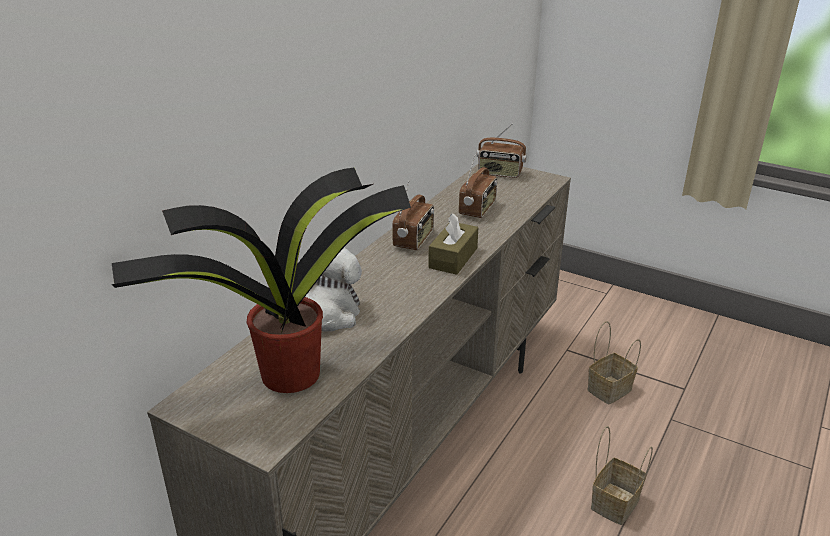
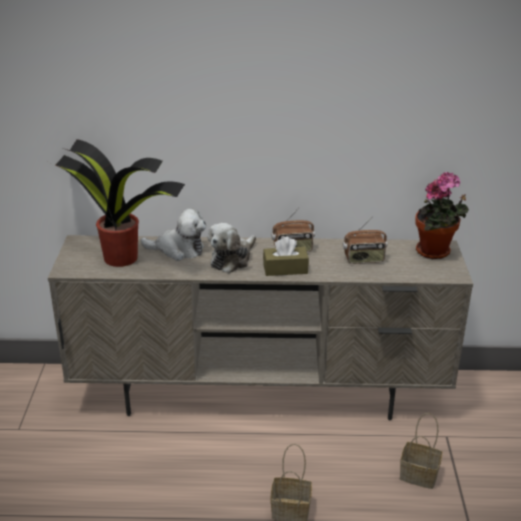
camera: 60 degrees right, 0 degrees up
(394, 285) = (232, 259): none -> plush toy
(500, 173) = (435, 252): radio -> potted plant

